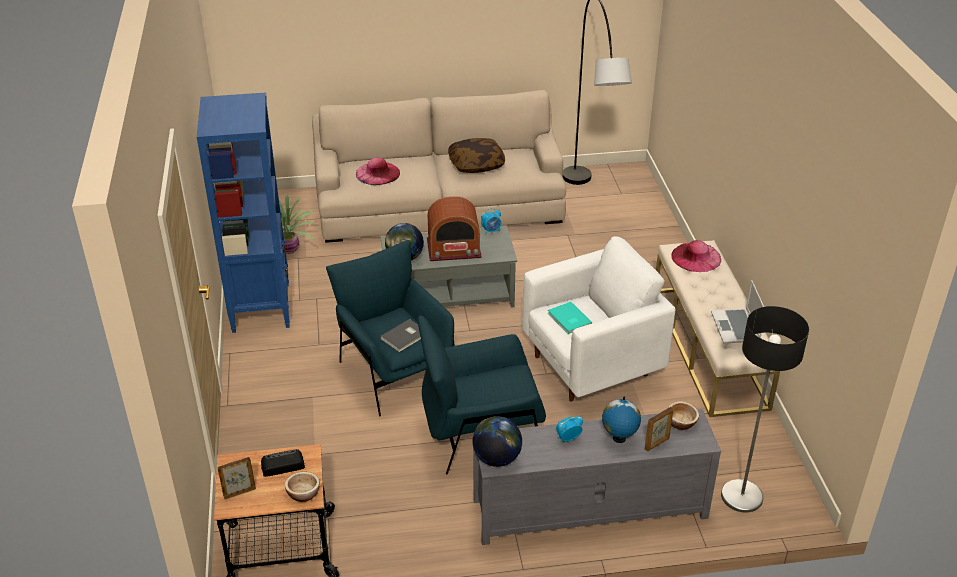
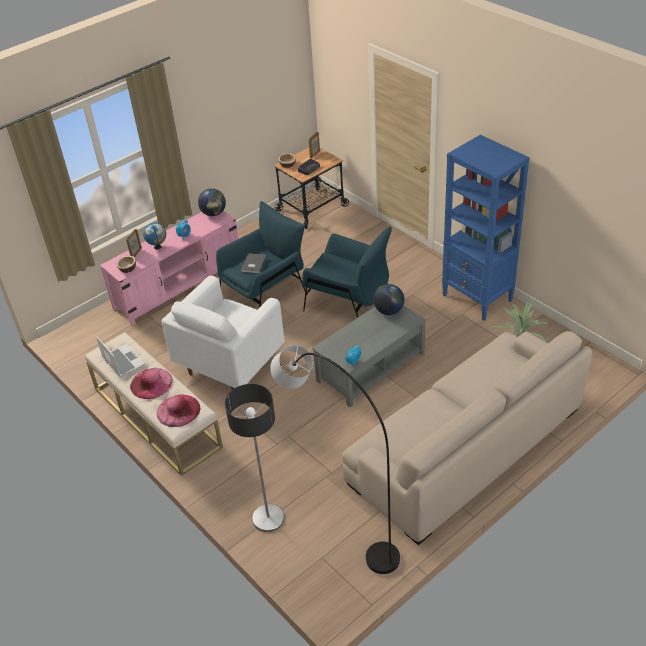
camera: 150 degrees right, 5 degrees up
(377, 173) = (496, 368): pink hat -> pink hat (151, 383)
(405, 337) = (330, 264): grey book -> grey book (253, 264)
(454, 249) = (364, 334): radio -> none
(476, 164) = (431, 421): pillow -> none
(569, 319) = (238, 315): turquoise book -> none
(589, 509) = (179, 285): grey tv stand -> pink tv stand
(742, 497) = (97, 328): floor lamp -> floor lamp (268, 518)

